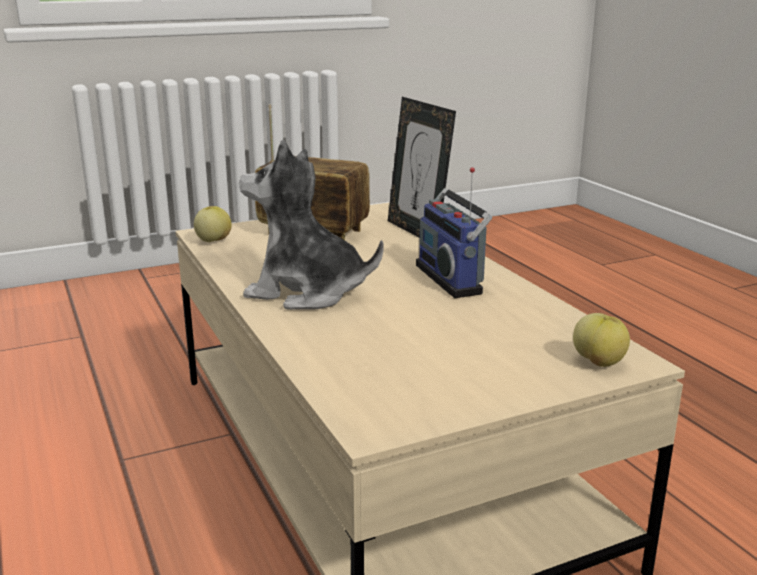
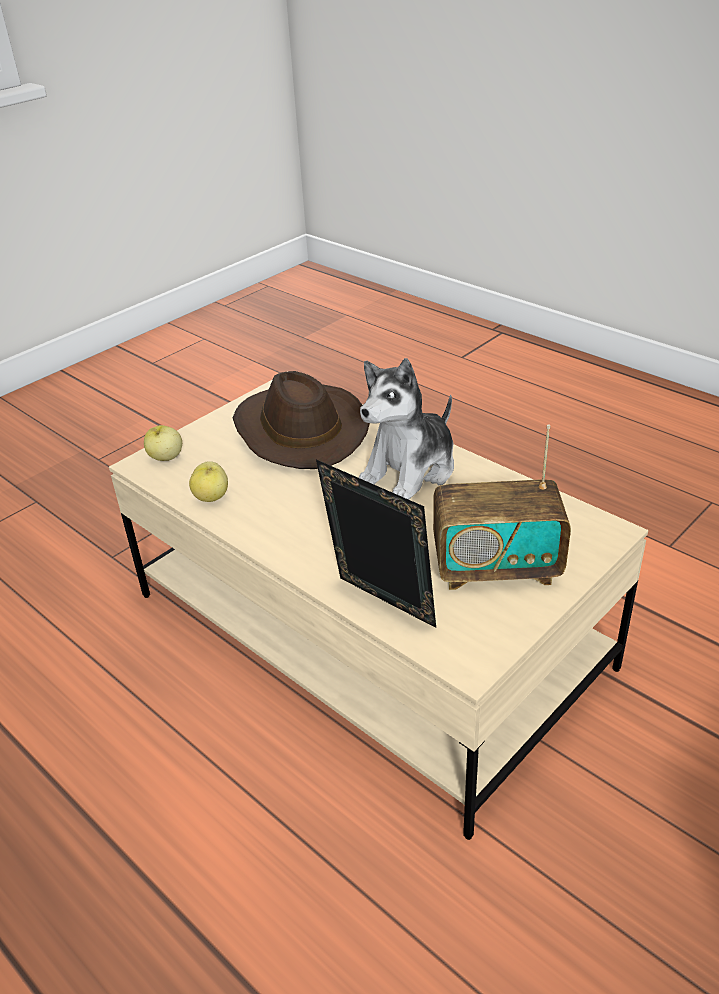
camera: 160 degrees right, 15 degrees up
(213, 241) = (580, 520): apple -> apple (212, 497)
(306, 292) = (411, 470): plush toy -> plush toy turned 135 degrees clockwise
(399, 355) = (298, 430): none -> brown hat
(453, 278) = (298, 523): radio -> none

